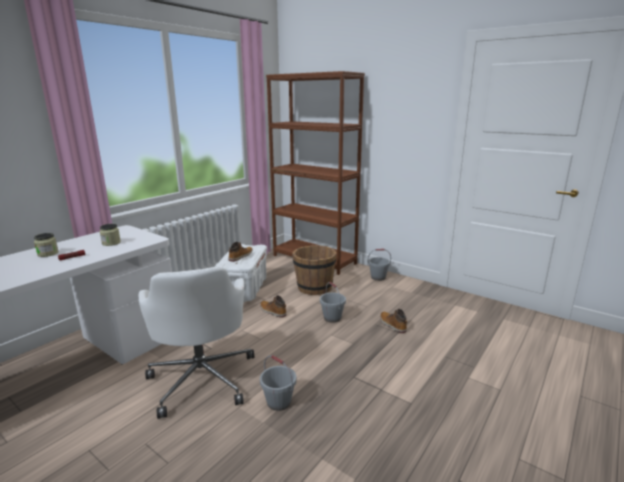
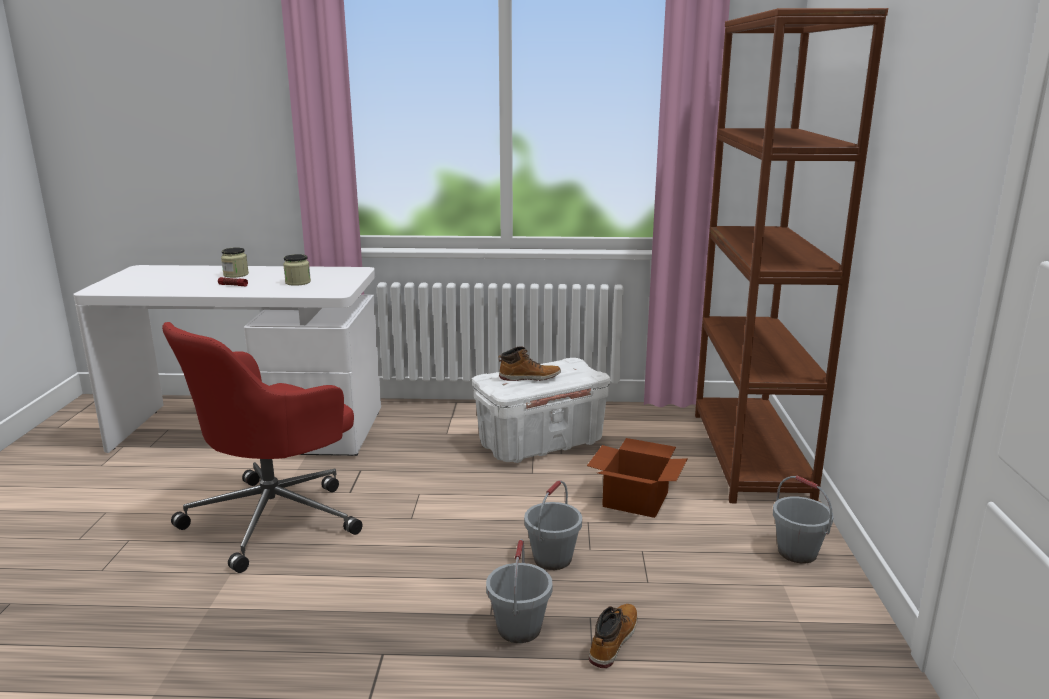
camera: 55 degrees right, 0 degrees up
(202, 378) = (276, 517): white office chair -> red office chair
(272, 311) = (502, 495): boot -> none
(279, 402) = (262, 602): grey bucket -> grey bucket (519, 629)
(314, 288) = (637, 499): brown bucket -> cardboard box

